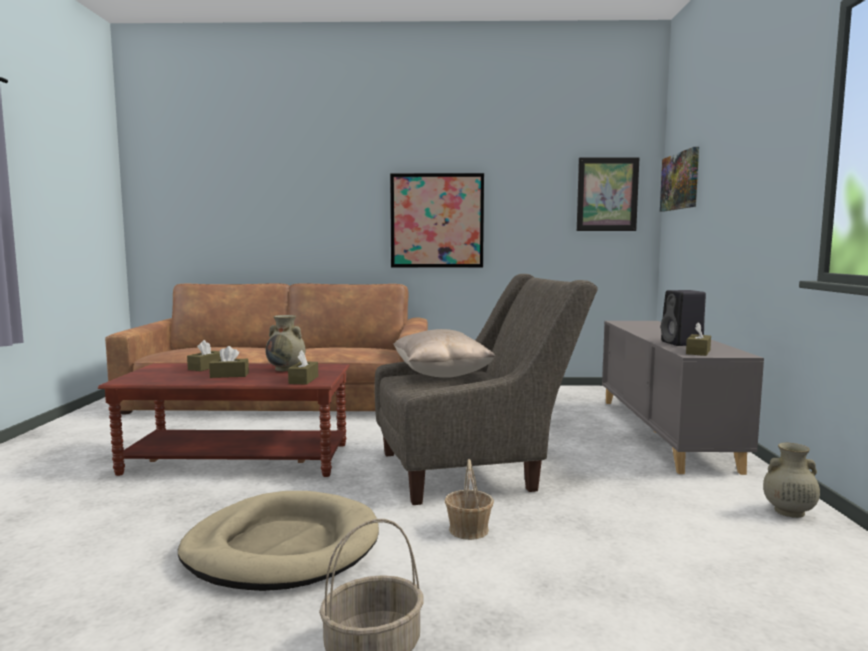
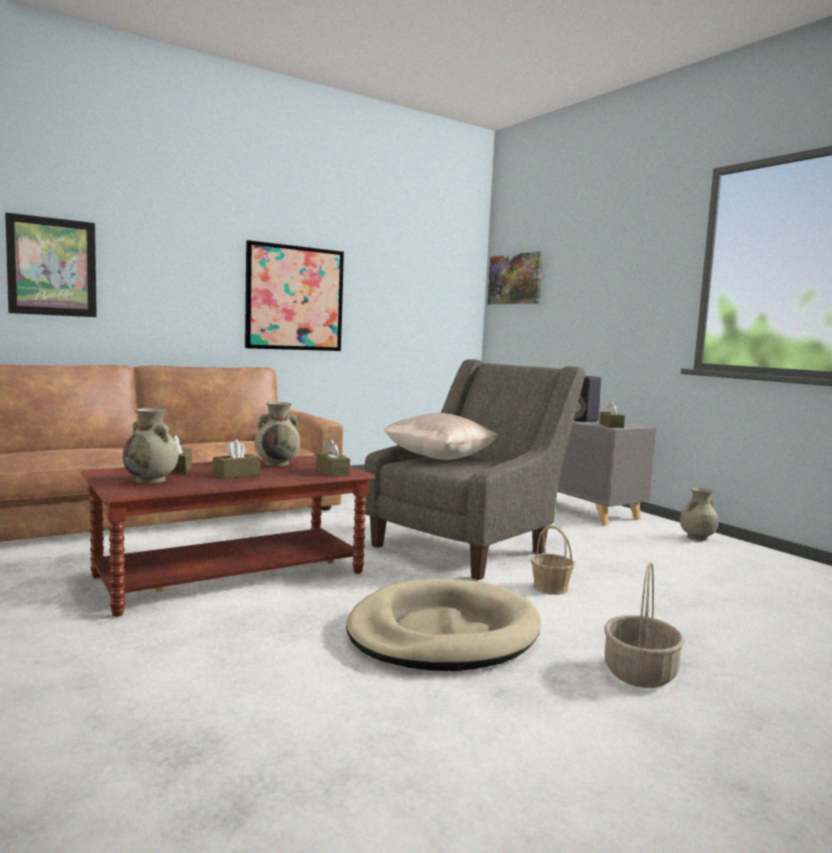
camera: 35 degrees left, 0 degrees up
(162, 374) = (151, 480): none -> beige vase
(607, 194) = (445, 284): picture -> picture (52, 267)

